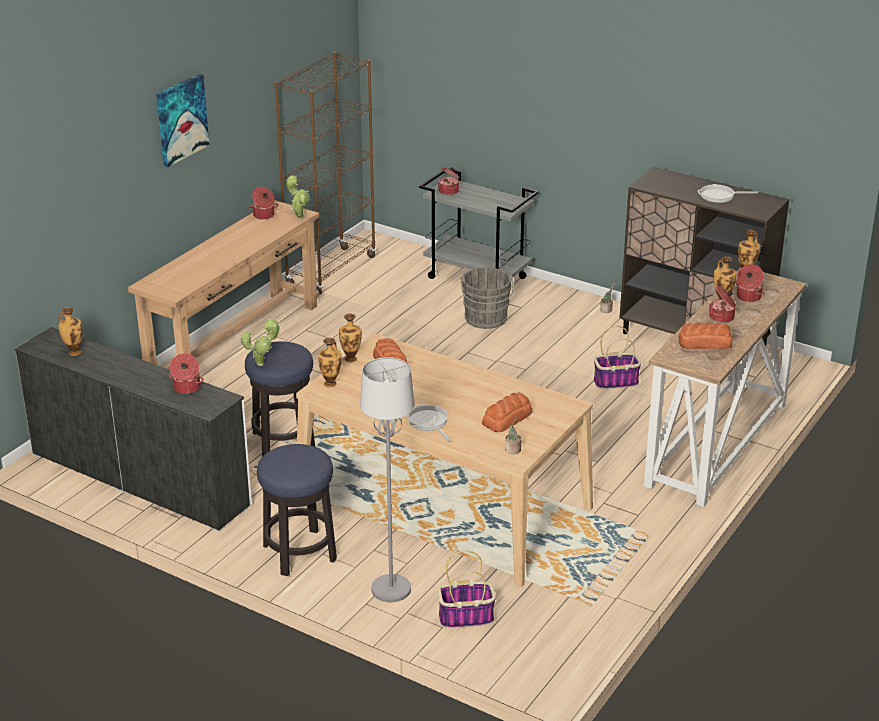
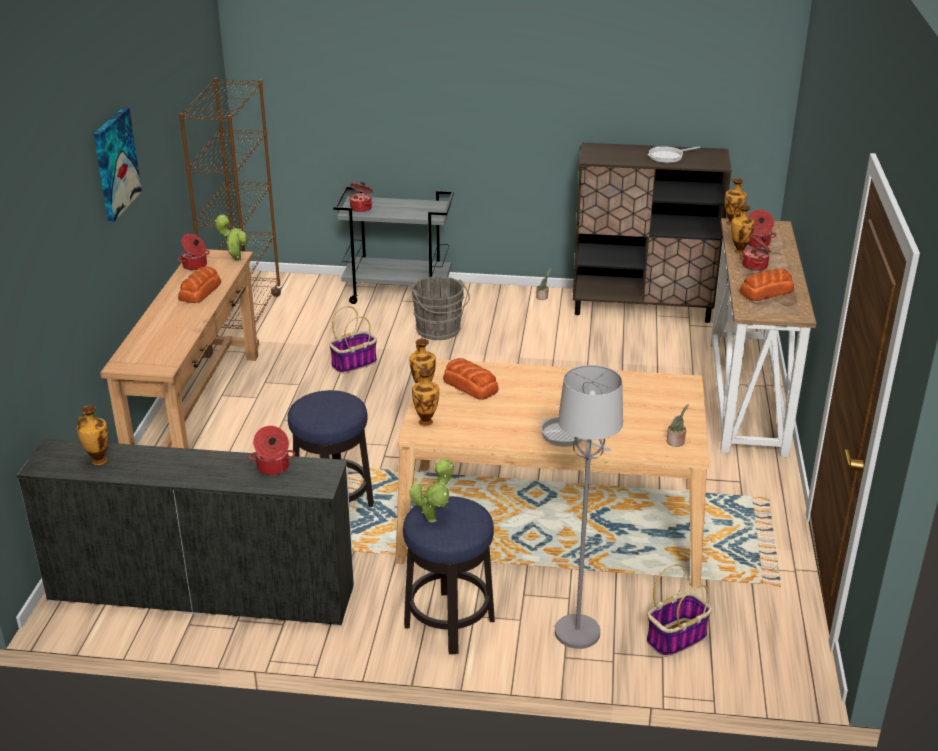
camera: 25 degrees left, 0 degrees up
(262, 363) = (317, 420): potted plant -> potted plant (433, 518)
(507, 418) = (639, 411): bread -> bread (200, 291)
(616, 382) = (609, 360): basket -> basket (354, 363)

